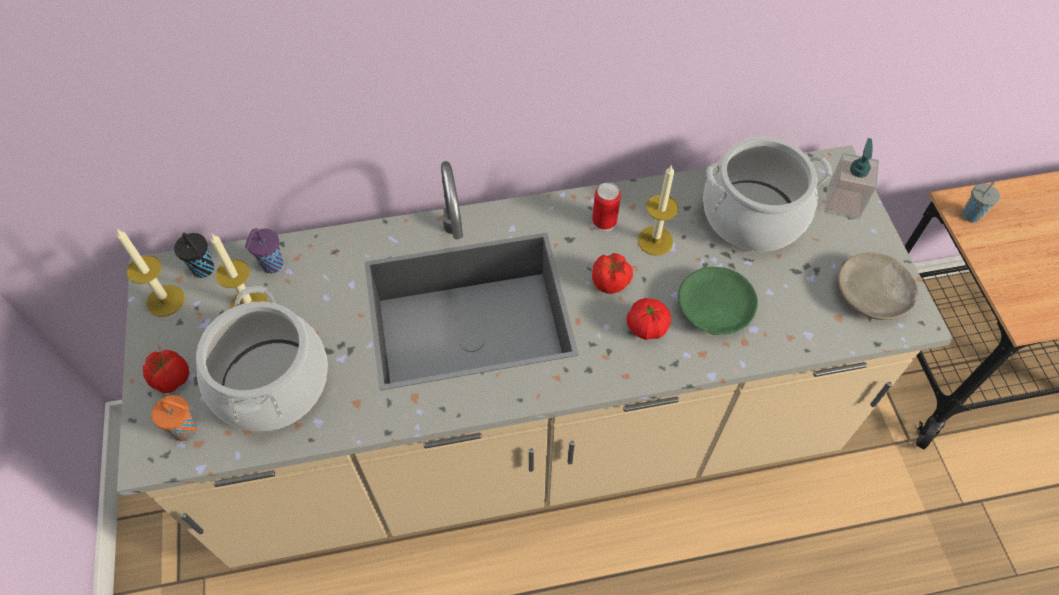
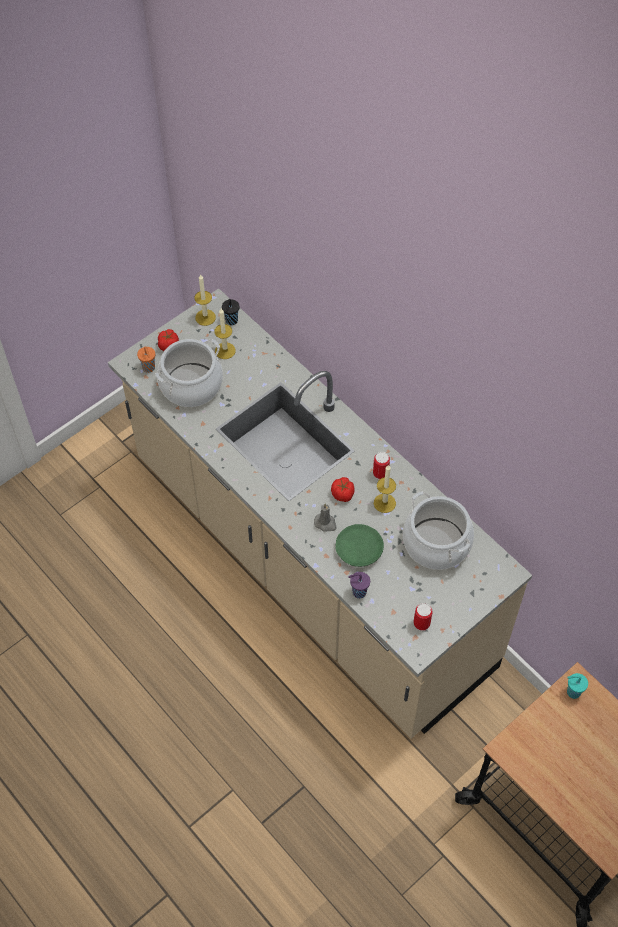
camera: 60 degrees right, 0 degrees up
(271, 266) = (252, 346): purple cup -> purple cup (358, 592)
(646, 327) = (325, 523): tomato -> grey candle
(843, 202) = (480, 586): soap dispenser -> none
(873, 294) = (421, 623): beige plate -> can
(970, 216) = (572, 692): grey cup -> turquoise cup

